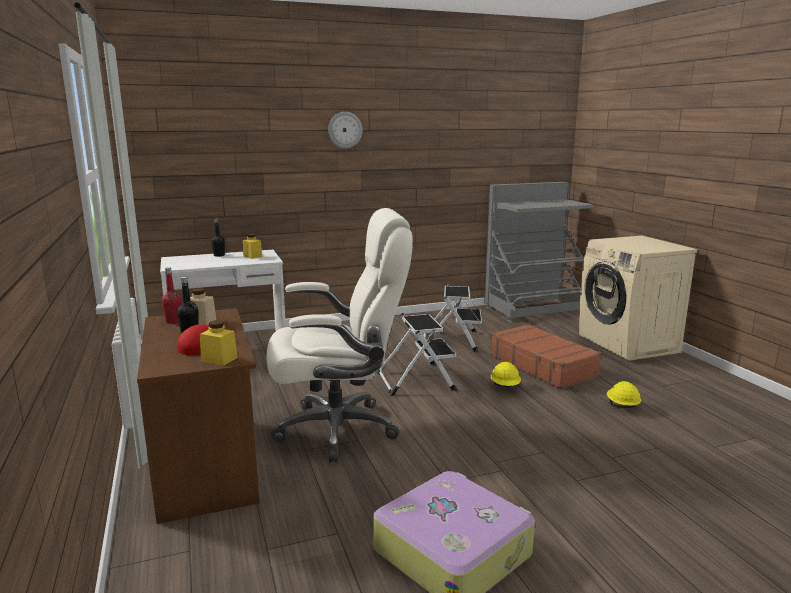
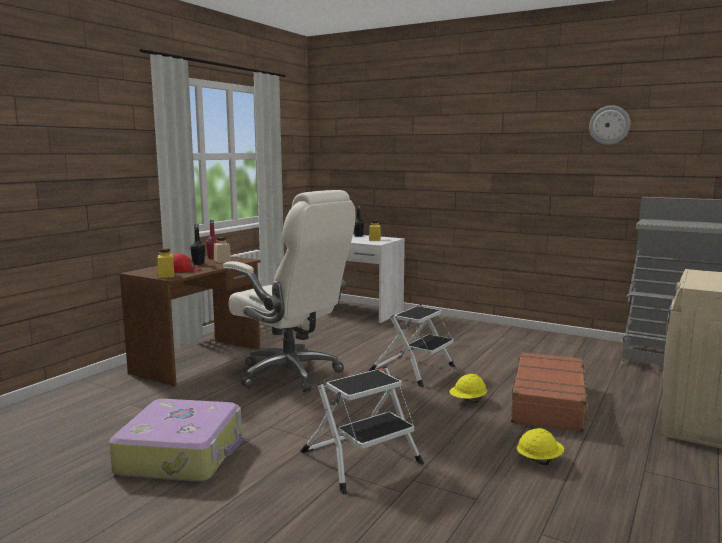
camera: 50 degrees right, 5 degrees down
(345, 130) = (477, 133): wall clock -> wall clock (609, 125)
(451, 340) = (515, 357): step ladder -> step ladder (360, 459)

